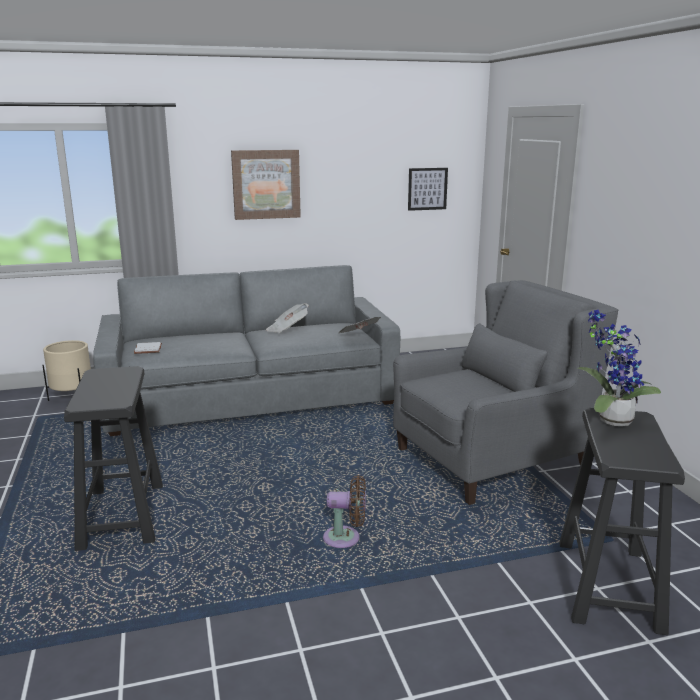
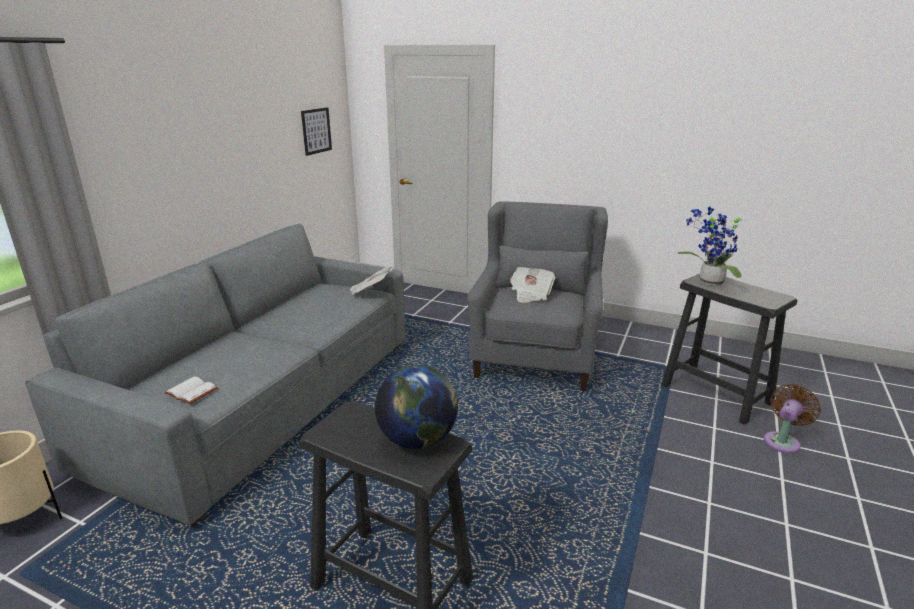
camera: 50 degrees left, 5 degrees up
(115, 394) = (418, 439): none -> globe
(266, 184) = (180, 145): picture -> none
(287, 329) = (289, 309): newspaper -> newspaper (530, 294)
(345, 538) = (575, 462): brown fan -> brown fan (783, 441)

